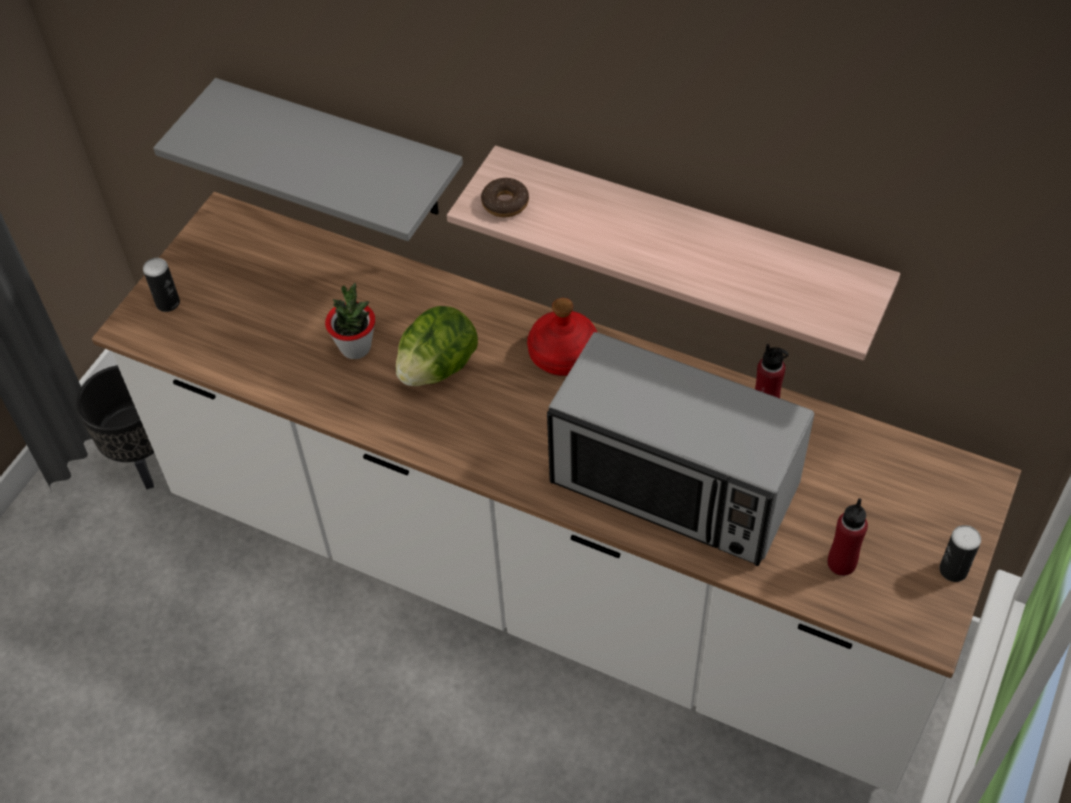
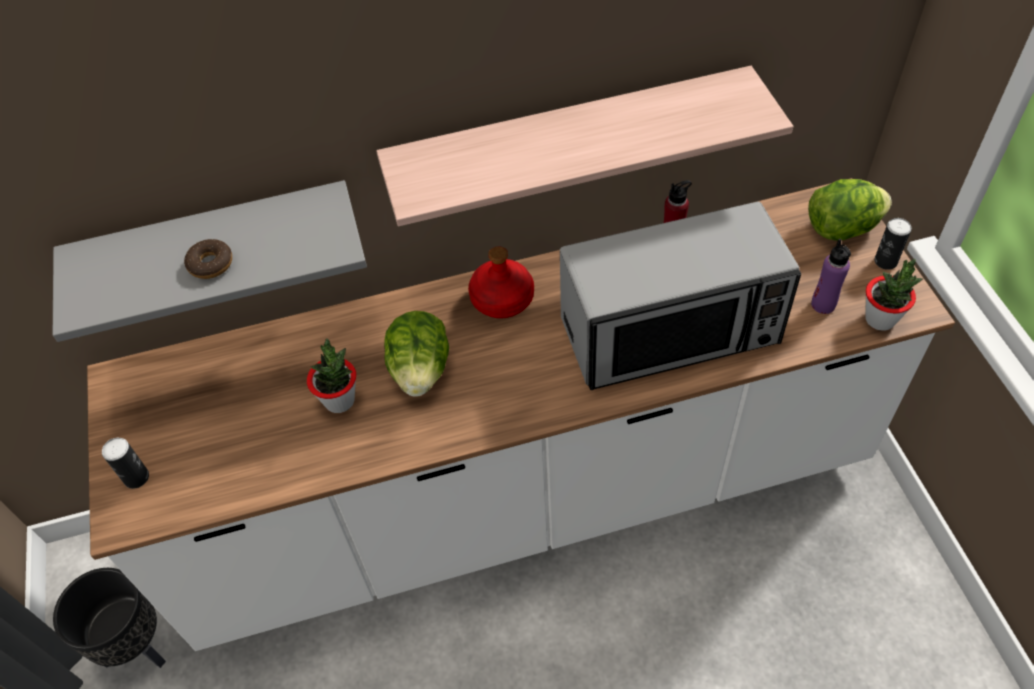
camera: 40 degrees left, 0 degrees up
(505, 203) = (434, 183): donut -> donut (210, 264)
(841, 563) = (823, 304): red bottle -> purple bottle
(880, 616) = (880, 319): none -> potted plant
(947, 509) = (841, 228): none -> lettuce

